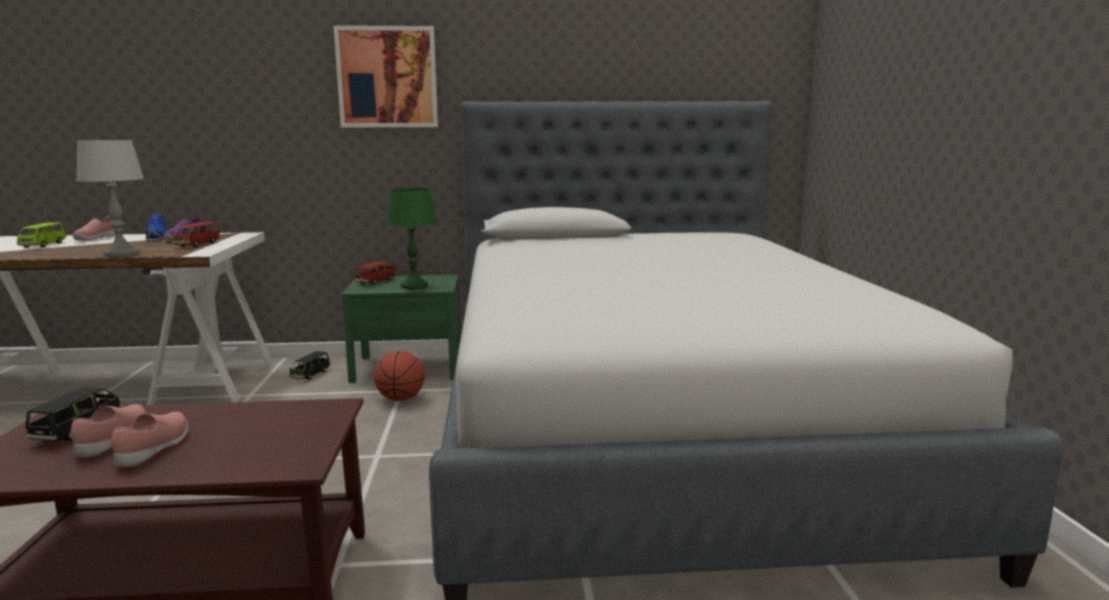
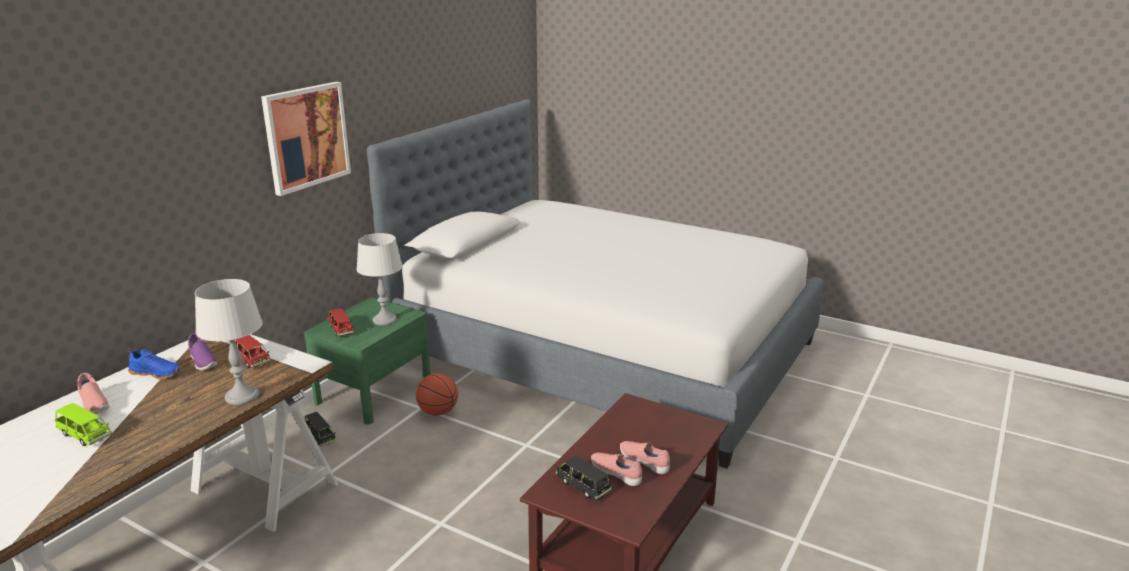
camera: 55 degrees left, 10 degrees up
(414, 286) = (385, 320): green table lamp -> grey table lamp

